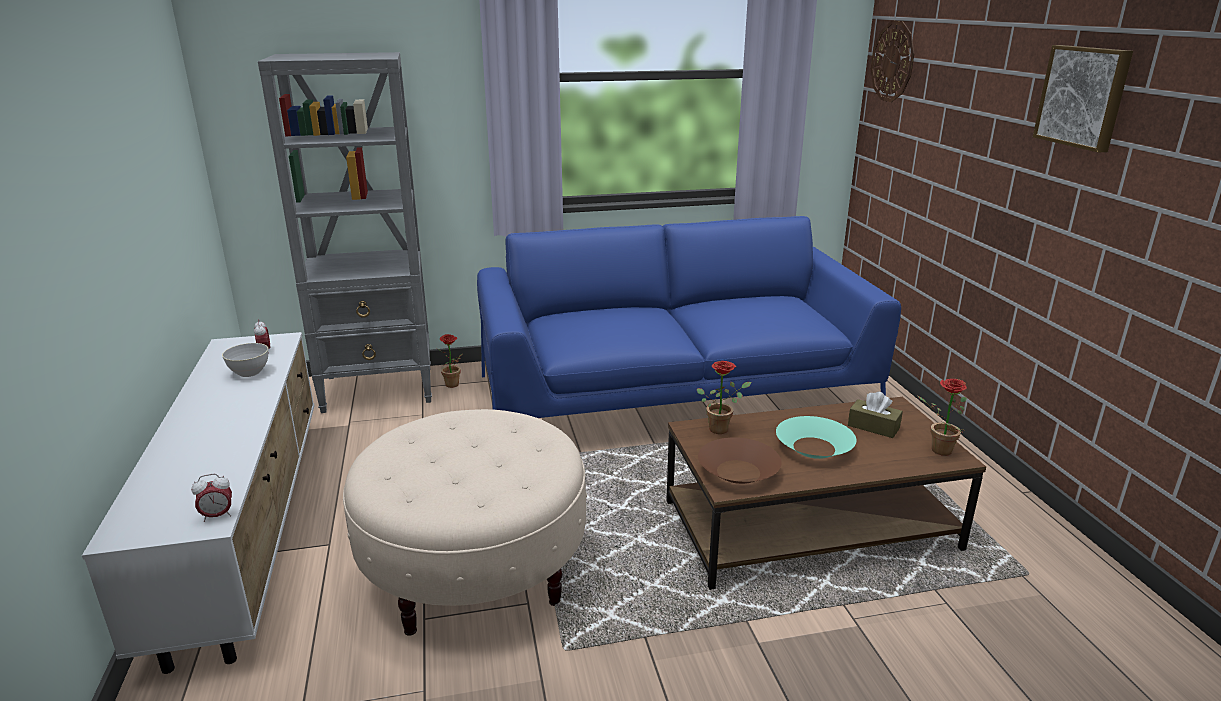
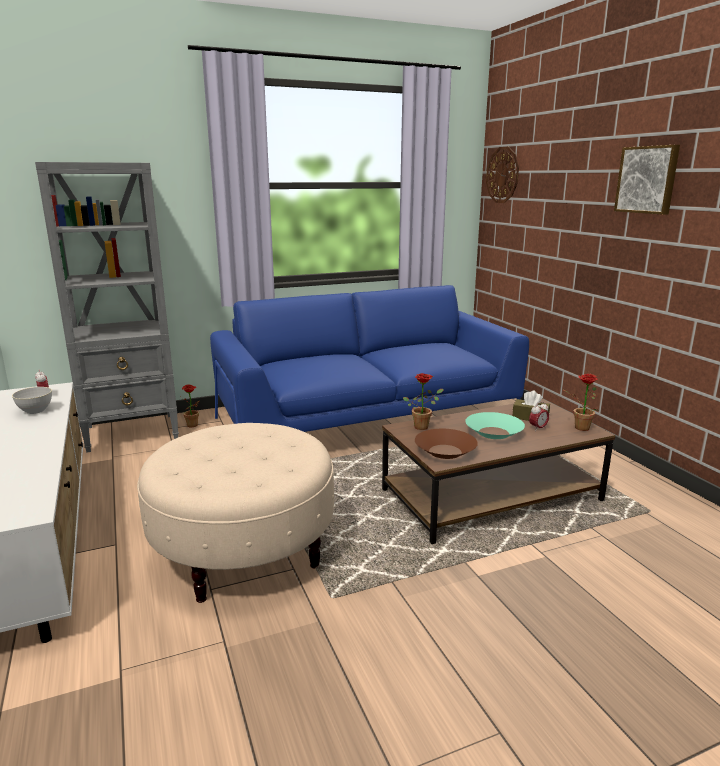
camera: 10 degrees left, 5 degrees down
(217, 516) = (37, 508): alarm clock -> alarm clock (538, 428)

